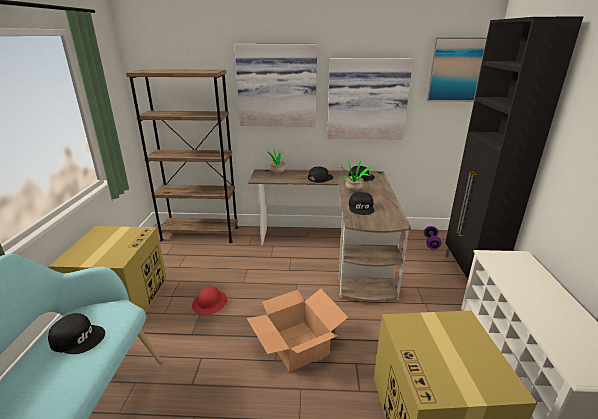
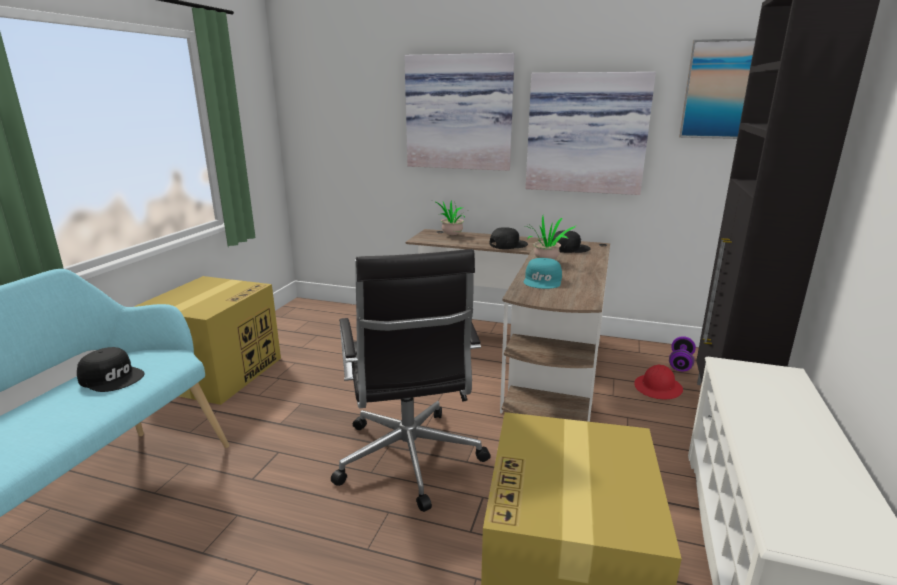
camera: 15 degrees right, 5 degrees down
(200, 234) = (347, 314): brown bookcase -> none
(210, 303) = (320, 393): red hard hat -> red hard hat (658, 388)
(297, 345) = (409, 460): cardboard box -> black office chair
(361, 208) = (543, 281): black cap -> turquoise cap

